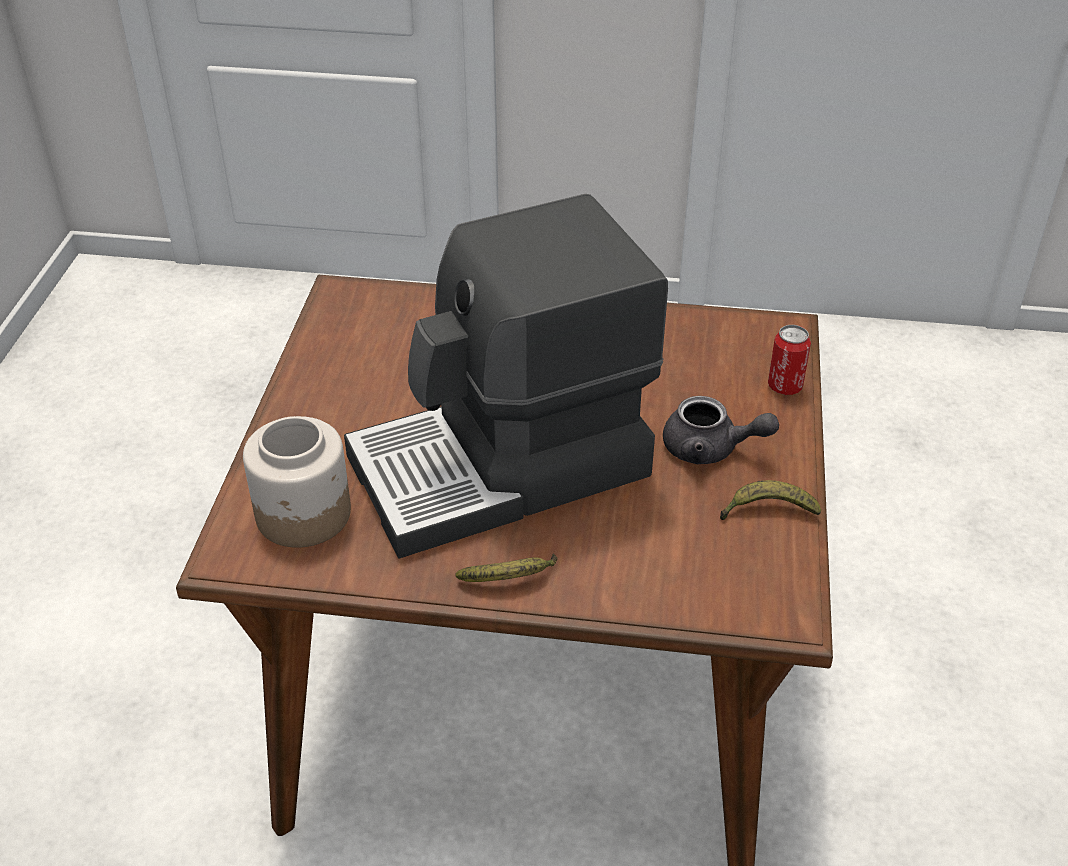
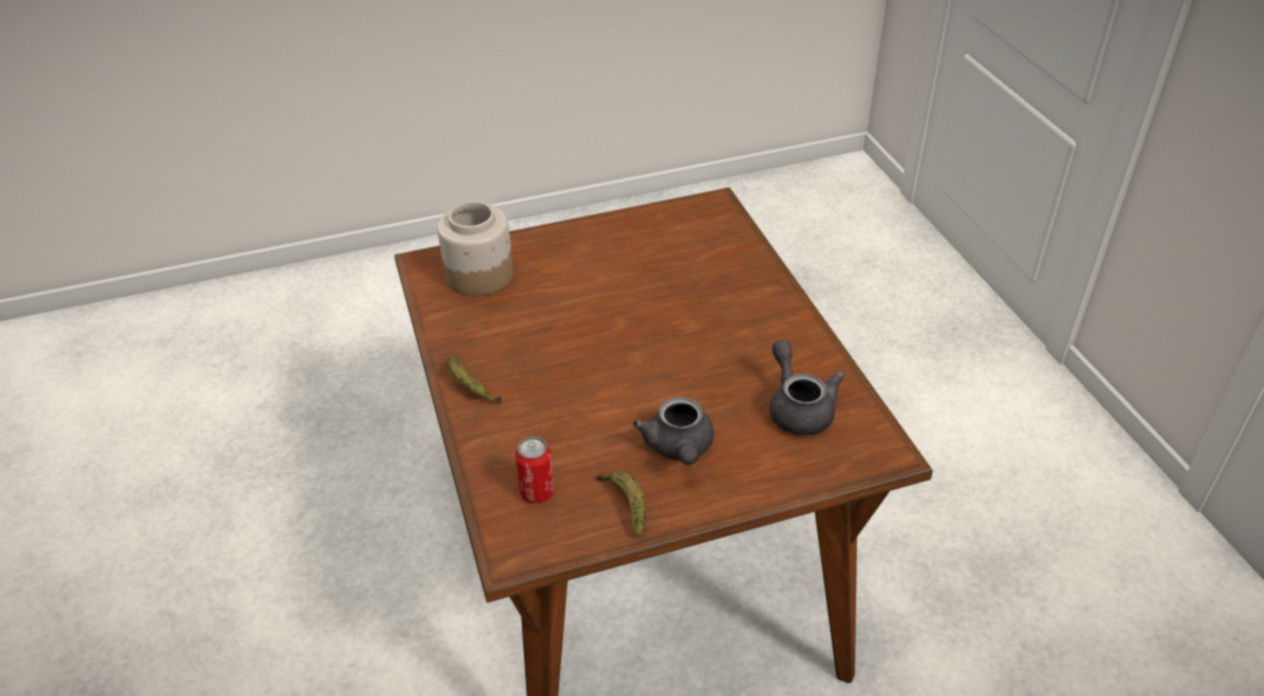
camera: 65 degrees right, 0 degrees up
(503, 468) = (581, 345): coffee machine -> none
(701, 355) = (798, 408): none -> grey teapot
(785, 386) = (798, 473): can -> can (537, 492)

